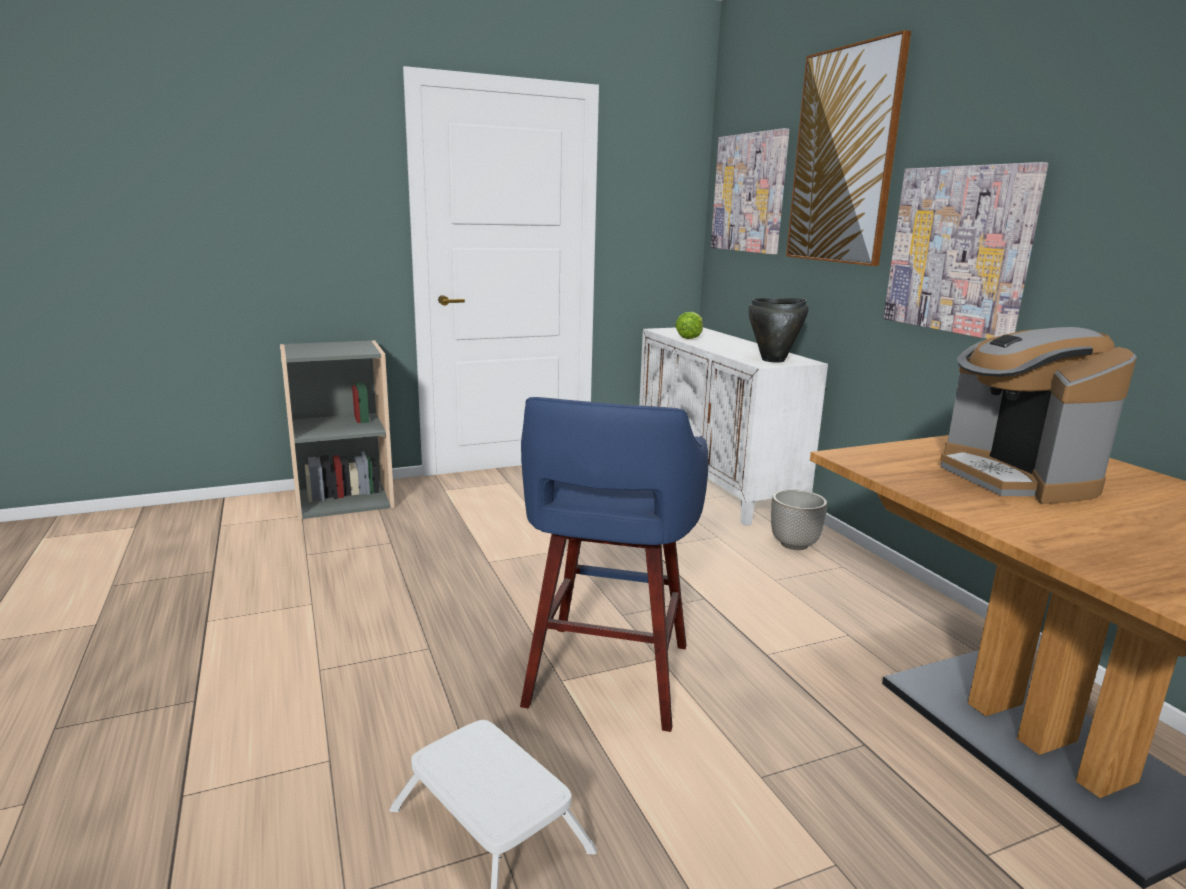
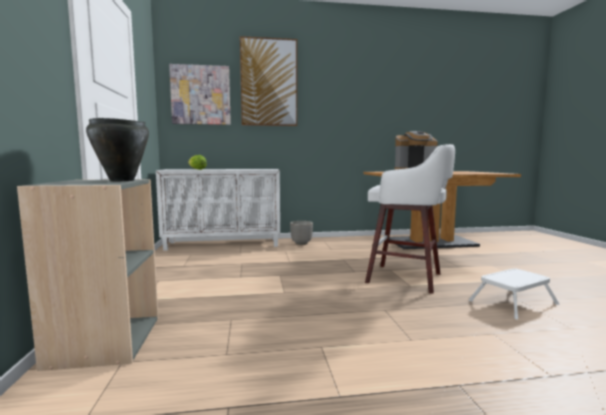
camera: 75 degrees left, 10 degrees down
(607, 678) = (407, 278): blue stool -> white stool
(773, 360) = (265, 169): black cooking pot -> black cooking pot (122, 180)
(959, 250) = (332, 118): picture -> none

